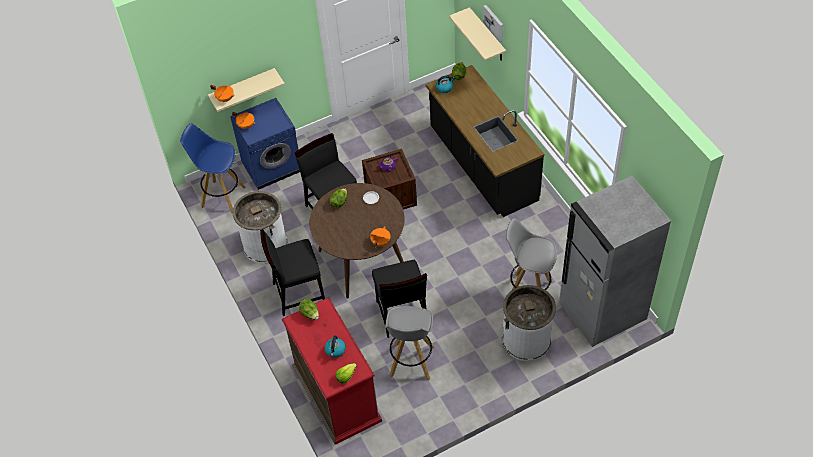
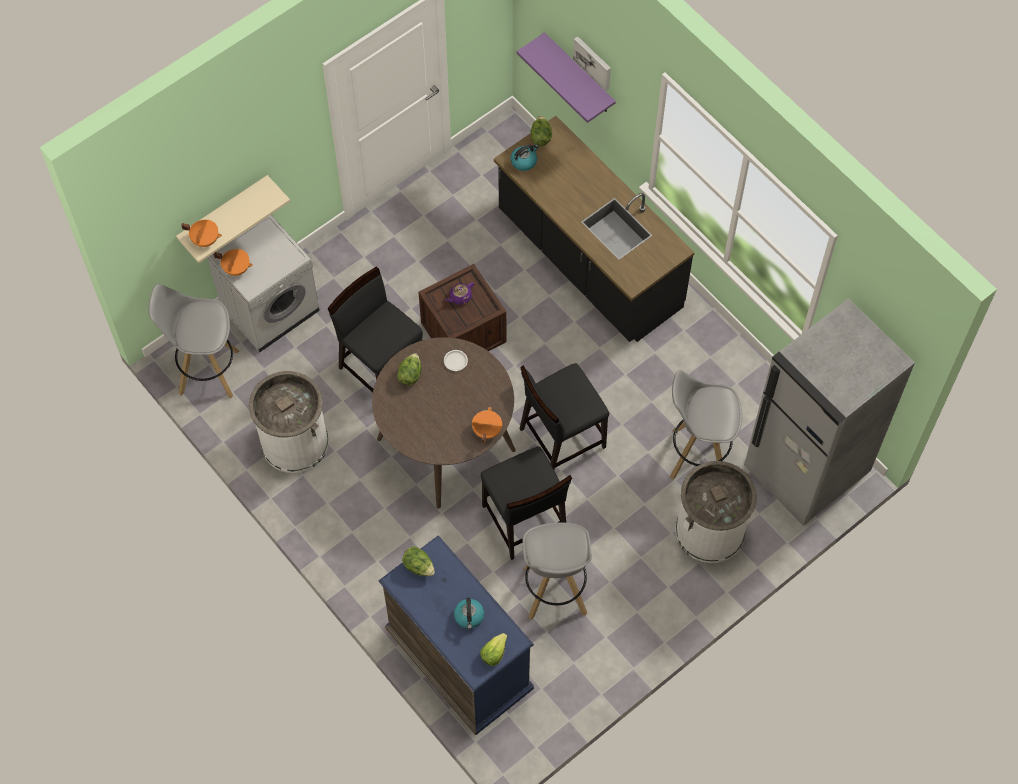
camera: 15 degrees left, 10 degrees up
(222, 196) = (207, 371): blue stool -> grey stool
(272, 167) = (272, 311): blue washing machine -> white washing machine
(298, 293) = (364, 511): black chair -> black chair (561, 438)
(336, 393) = (458, 657): red dresser -> blue dresser
(487, 35) = (579, 75): beige shelf -> purple shelf

